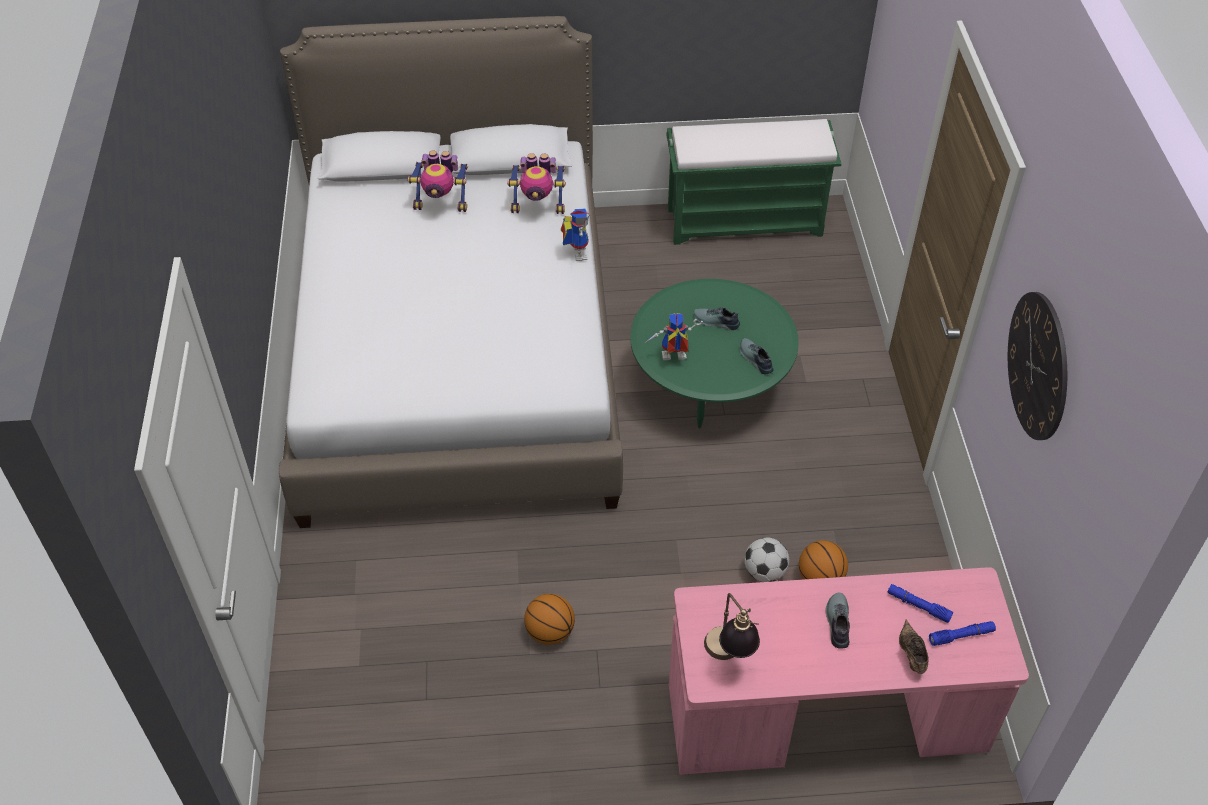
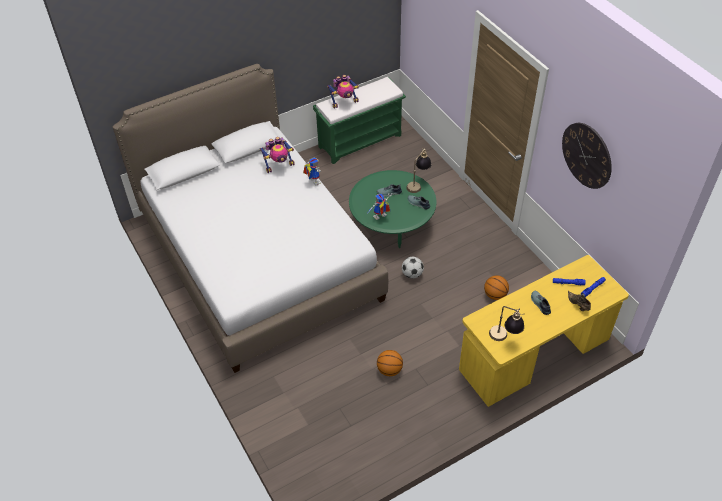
camera: 25 degrees left, 0 degrees up
(441, 204) = (228, 181): toy robot -> toy robot (344, 102)
(764, 572) = (469, 302): football -> football (412, 274)
(776, 325) = (418, 184): none -> table lamp
(825, 720) = (534, 356): pink desk -> yellow desk

